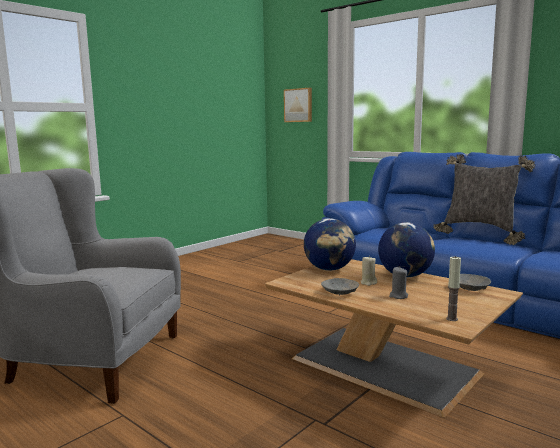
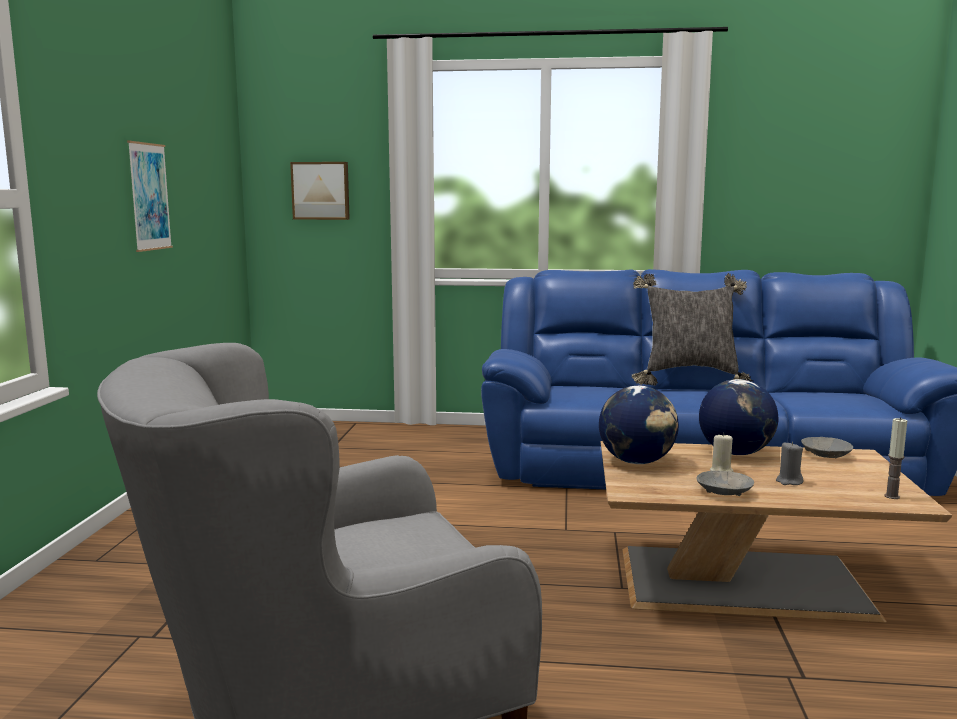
camera: 35 degrees left, 0 degrees up
(182, 108) = (149, 196): none -> picture

